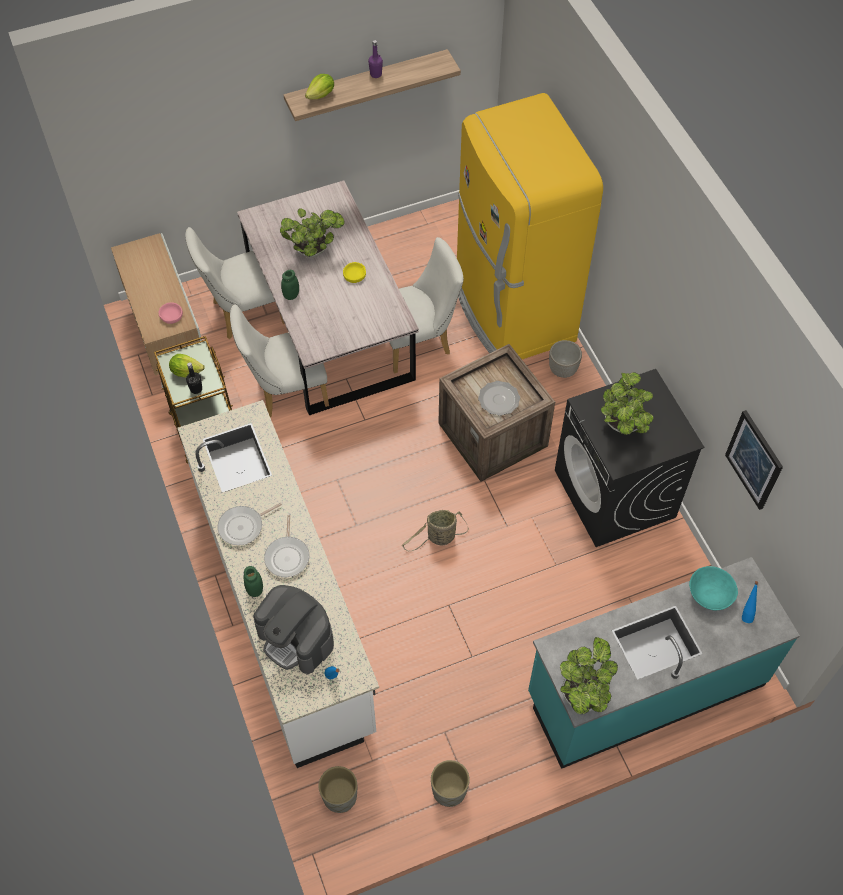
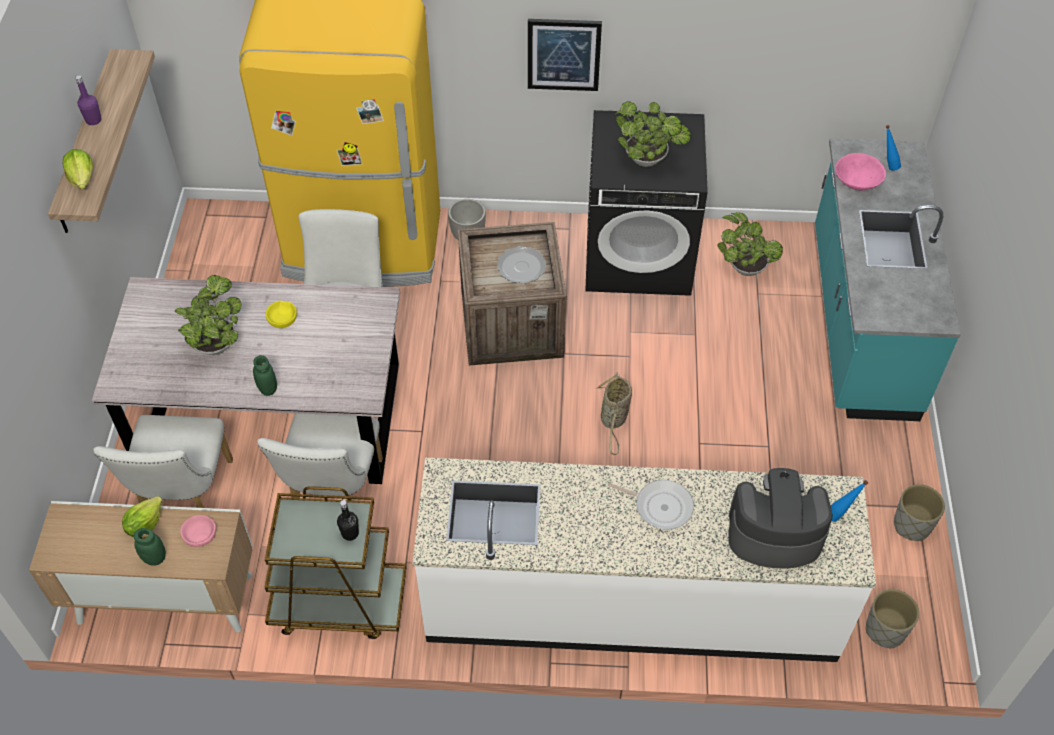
camera: 65 degrees left, 5 degrees down
(186, 371) = (315, 535): lettuce -> lettuce (145, 524)
(243, 526) = (597, 537): frying pan -> none
(255, 590) = (691, 554): green jar -> green jar (155, 558)
(296, 639) = (773, 534): coffee machine -> coffee machine turned 150 degrees counterclockwise
(583, 692) = (926, 313): potted plant -> potted plant (744, 267)
(710, 594) = (857, 181): turquoise bowl -> pink bowl
(754, 460) = (781, 56): picture -> picture (563, 54)

